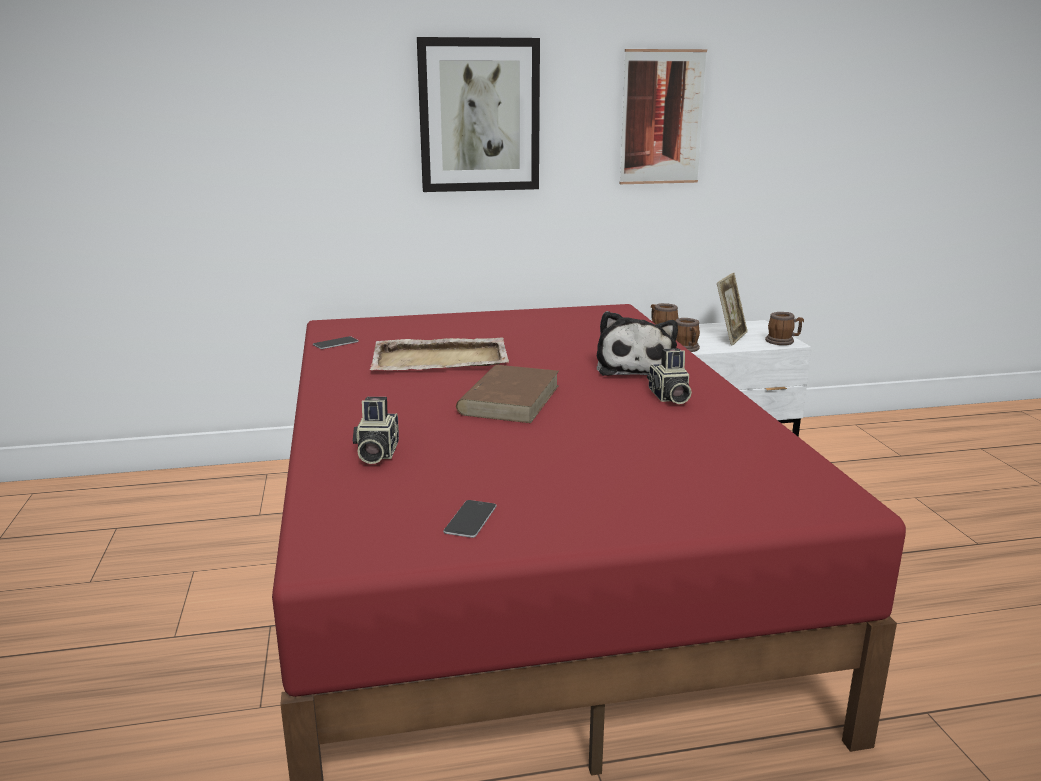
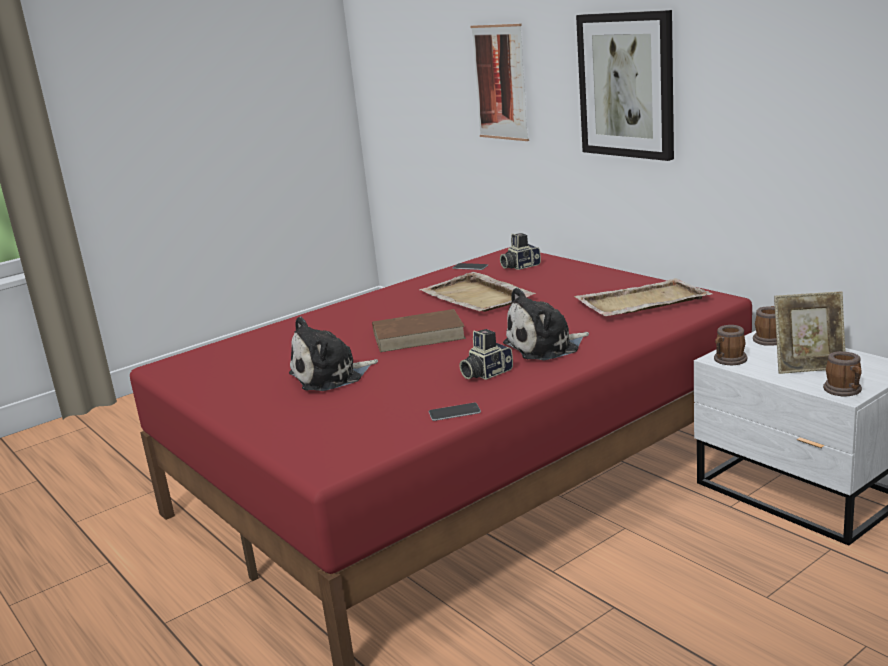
camera: 65 degrees right, 0 degrees up
(375, 453) = (291, 335): camera -> camera (519, 266)
(470, 519) = (222, 379): phone -> phone (454, 412)
(567, 457) = (331, 376): none -> plush toy
(580, 323) = (641, 302): none -> beige tray
(662, 117) = (793, 94): picture -> picture (500, 82)

